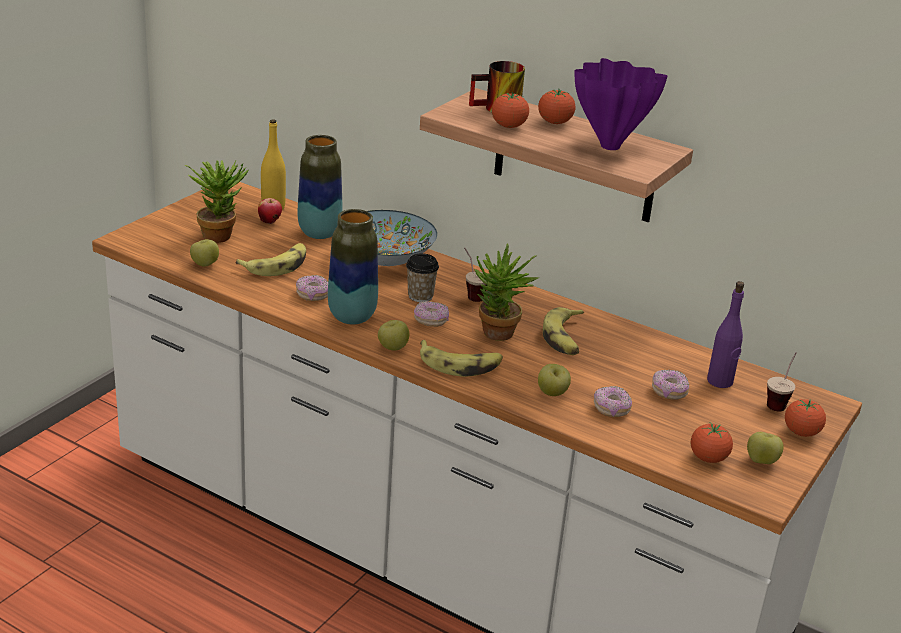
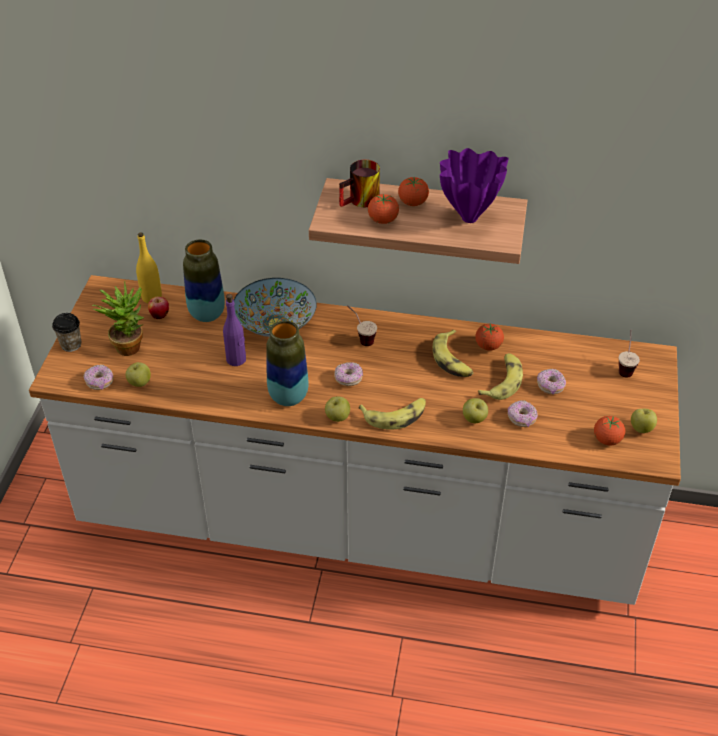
camera: 20 degrees left, 15 degrees up
(277, 266) = (197, 363): banana -> banana (502, 381)
(313, 295) = (245, 385): donut -> donut (100, 382)
(420, 296) = (325, 355): cup -> cup (71, 345)
(497, 336) = (405, 376): potted plant -> none
(720, 381) = (578, 362): purple bottle -> purple bottle (236, 359)
(801, 432) = (653, 391): tomato -> tomato (488, 346)

